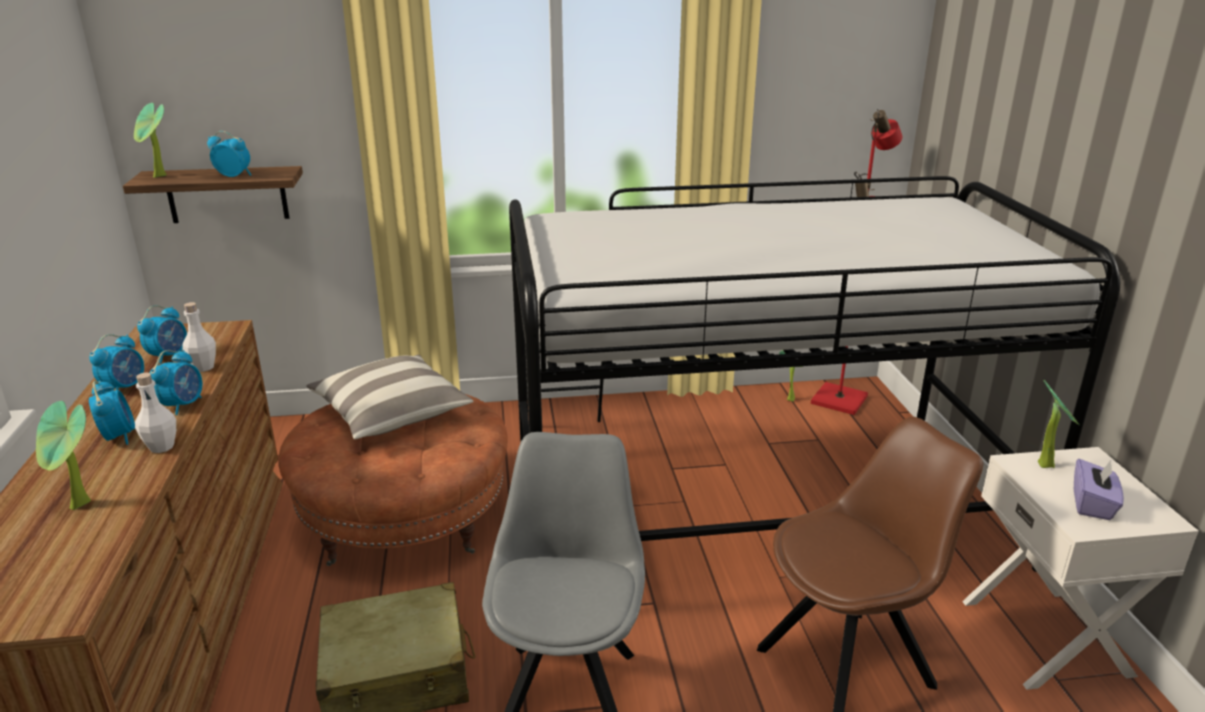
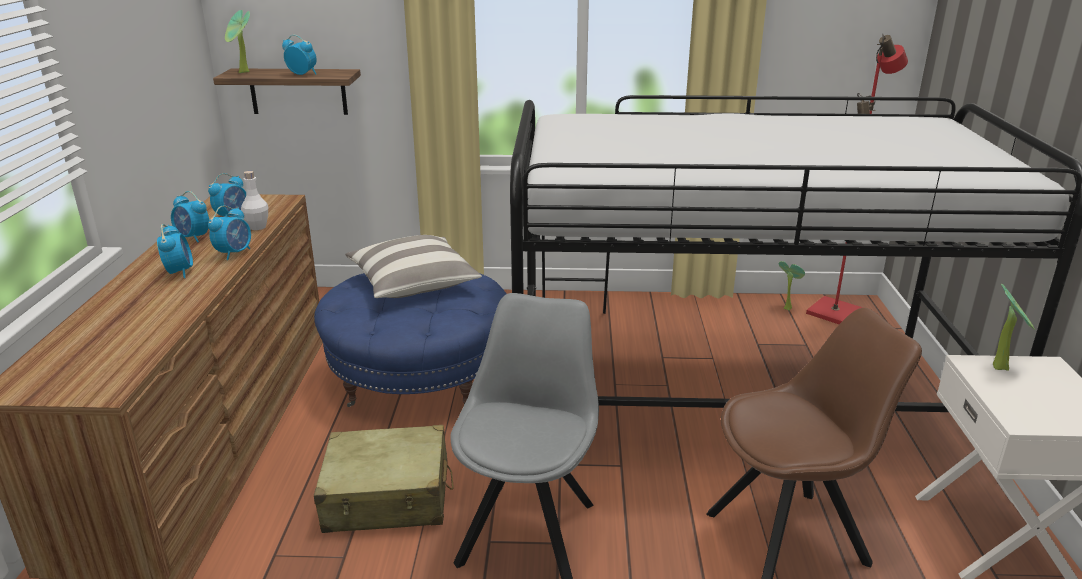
camera: 10 degrees right, 0 degrees up
(80, 506) = (138, 319): potted plant -> none
(125, 388) = (193, 237): alarm clock -> alarm clock turned 90 degrees clockwise
(161, 447) = (210, 282): white bottle -> none
(404, 518) = (419, 375): brown ottoman -> blue ottoman
(1092, 504) = (1038, 405): purple tissue box -> none

